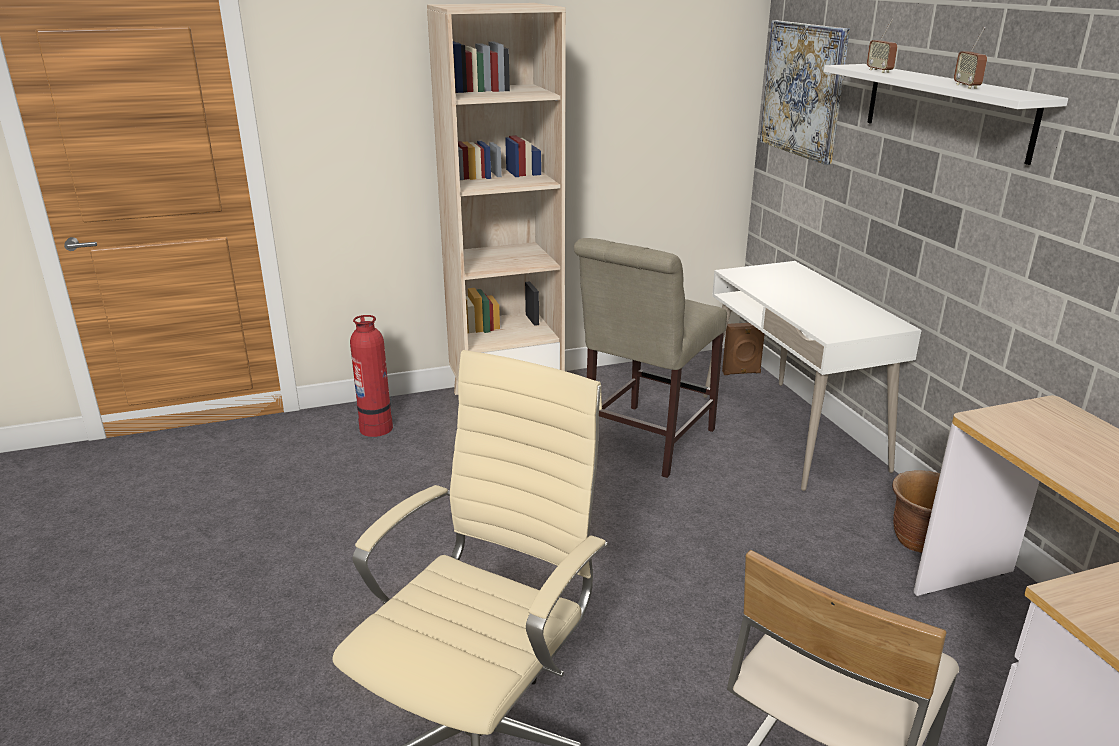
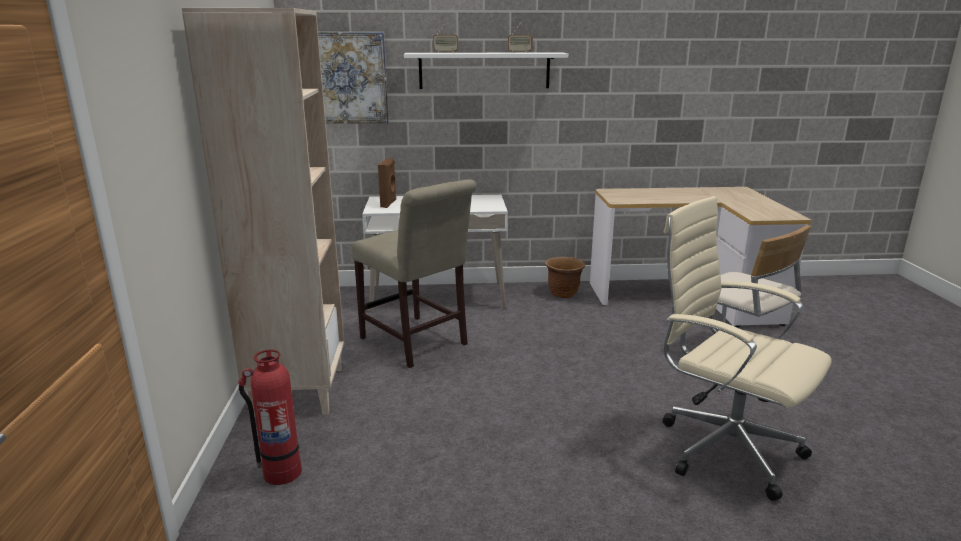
camera: 75 degrees left, 5 degrees down
(741, 373) = (347, 293): brown speaker -> brown speaker (389, 203)

